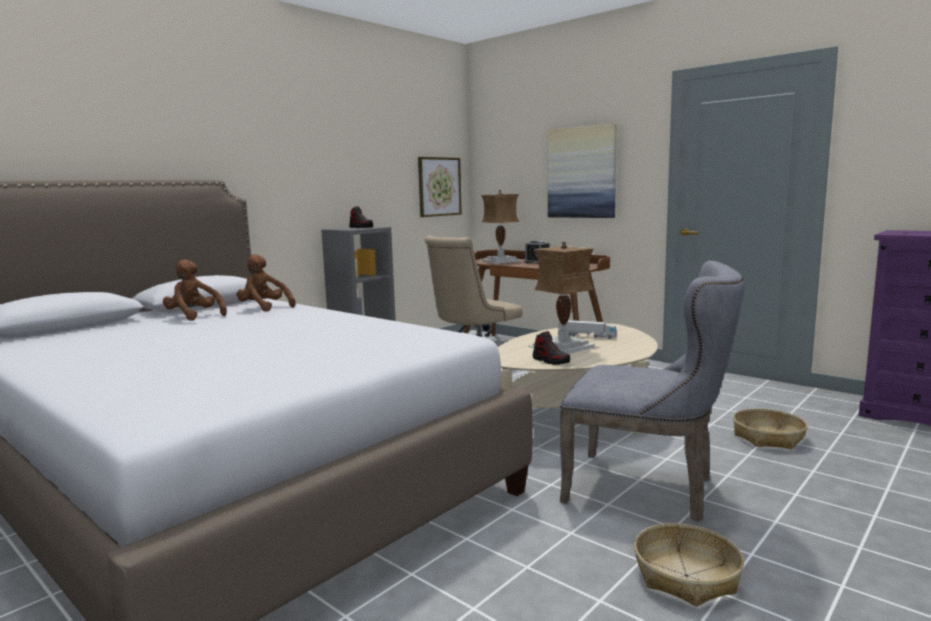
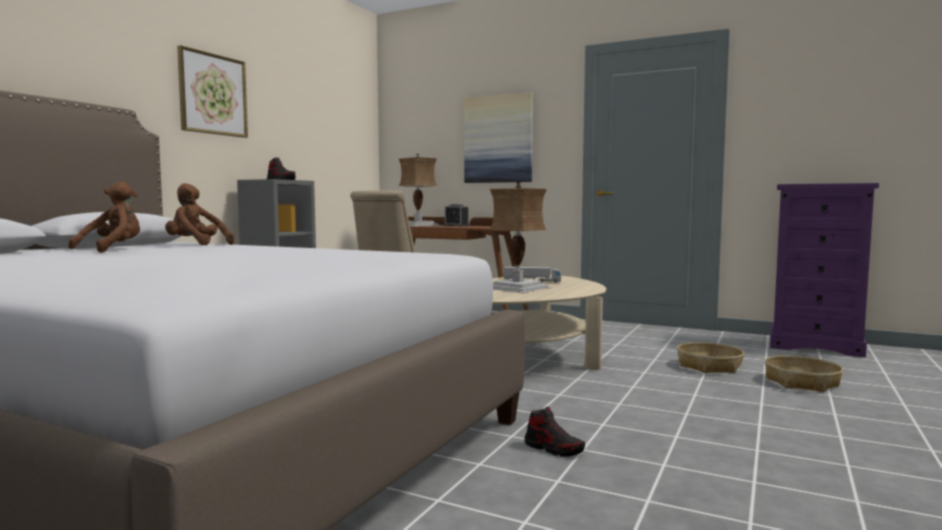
camera: 15 degrees left, 5 degrees down
(194, 316) = (113, 249): brown plush toy -> brown plush toy turned 90 degrees clockwise
(439, 186) = (352, 151): picture -> picture (213, 94)
(551, 361) = (515, 296): shoe -> shoe (554, 449)
(648, 489) = (632, 409): grey chair -> none
(686, 575) = (713, 472): basket -> basket (802, 382)

